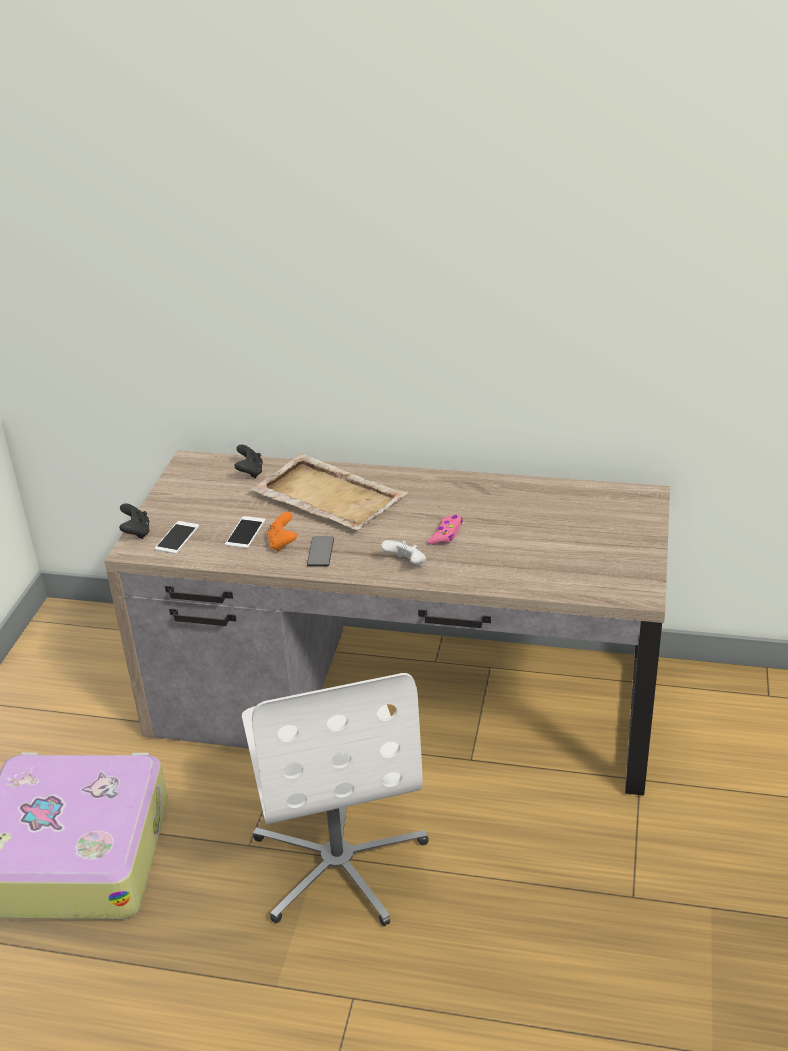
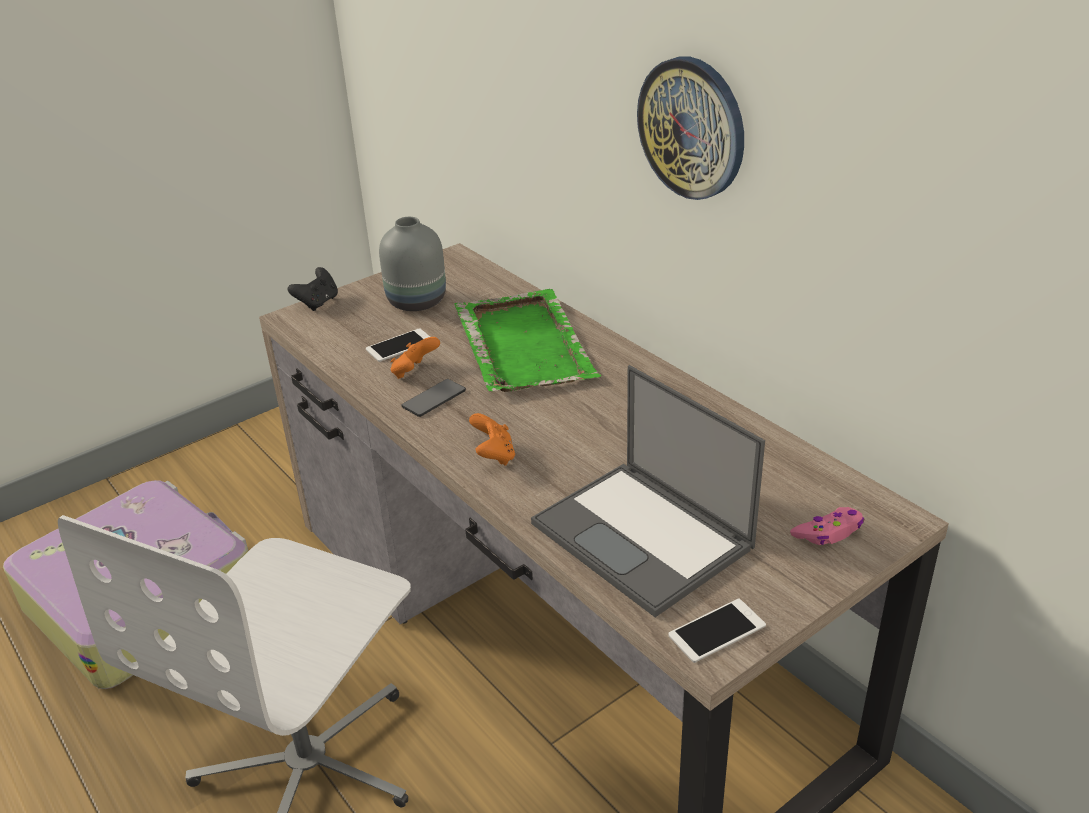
camera: 40 degrees right, 0 degrees up
(177, 537) = (340, 323): phone -> phone (717, 631)
(212, 501) = (418, 302): none -> grey vase
(250, 472) = (489, 289): black game controller -> none
(327, 496) = (523, 344): beige tray -> green tray
(406, 564) = (494, 456): white game controller -> orange game controller
(433, 303) = (692, 128): none -> wall clock
(446, 534) = (581, 444): pink game controller -> pink game controller (828, 532)
(544, 562) = (644, 536): none -> laptop

